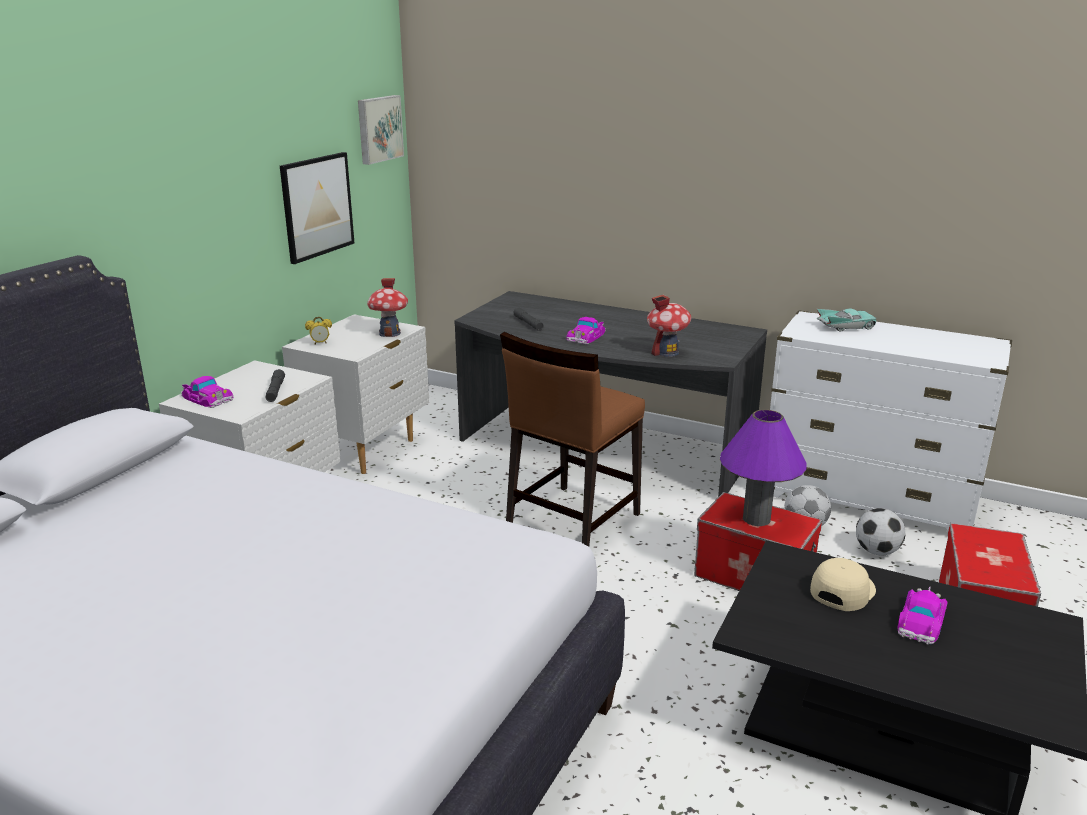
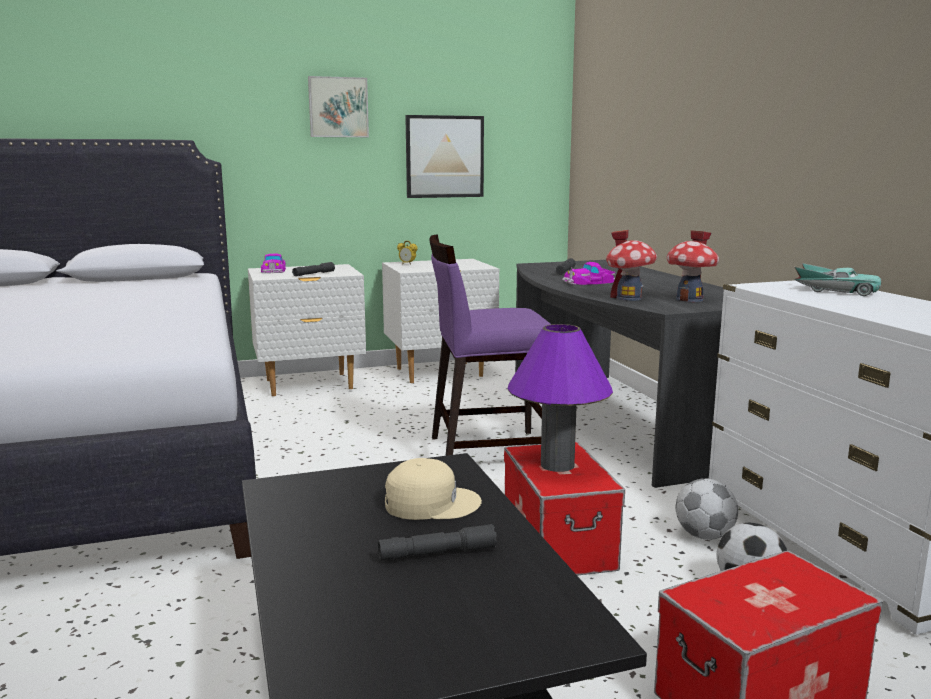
camera: 45 degrees right, 10 degrees down
(378, 129) = (531, 103): picture -> picture (338, 107)
(390, 333) = (464, 267): toy house -> toy house (689, 299)
(571, 521) = (488, 451): brown chair -> purple chair
(921, 621) = (437, 553): toy car -> grey flashlight

